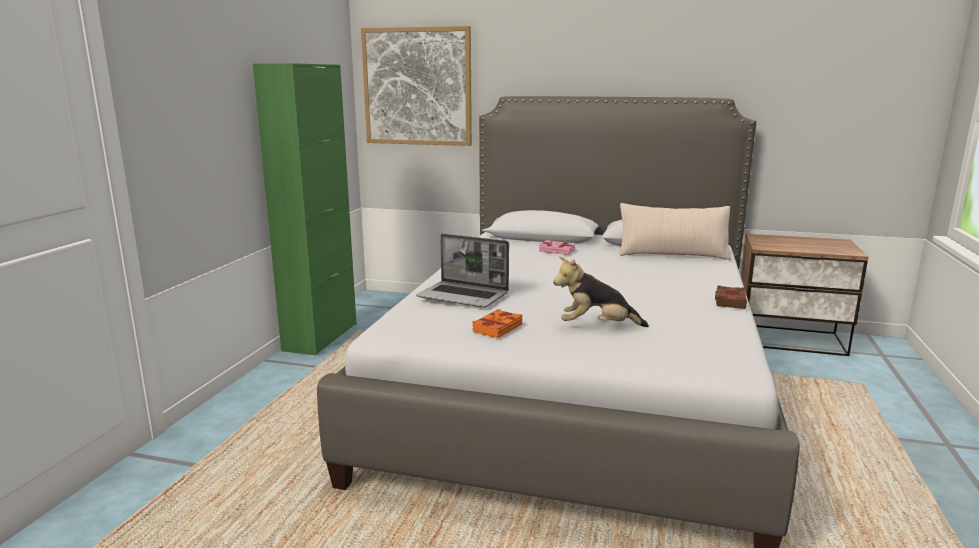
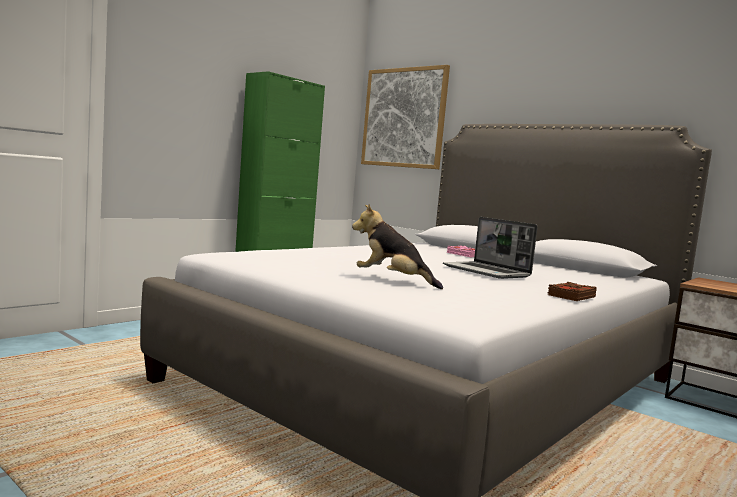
camera: 25 degrees right, 10 degrees down
(464, 296) = (317, 252): laptop -> laptop (487, 272)
(496, 328) = (302, 265): orange book -> none
(672, 254) = (579, 273): beige pillow -> none

